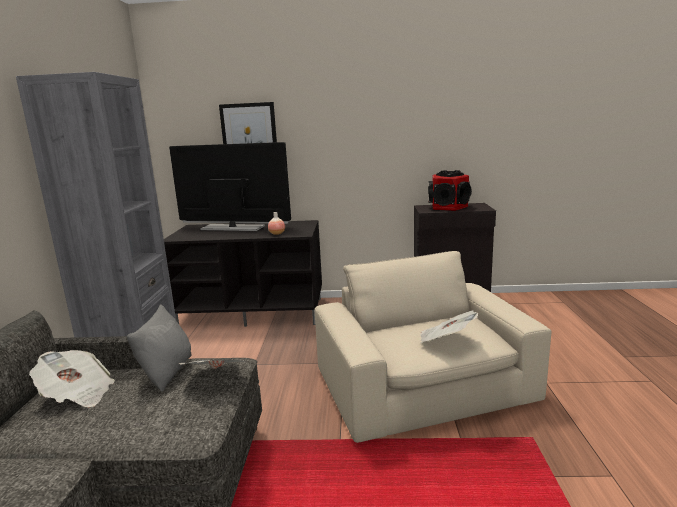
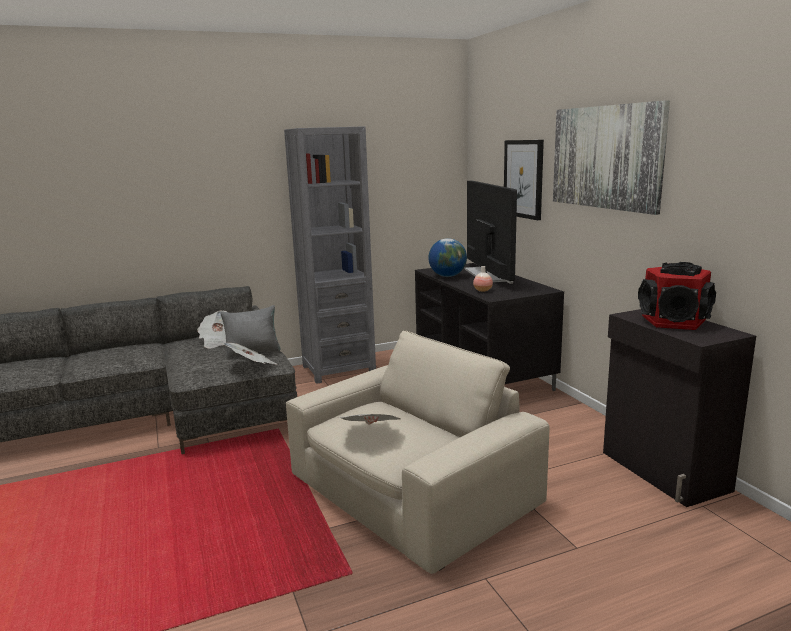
camera: 65 degrees right, 0 degrees up
(210, 236) = (447, 276): none -> globe
(350, 112) = (606, 157): none -> picture

